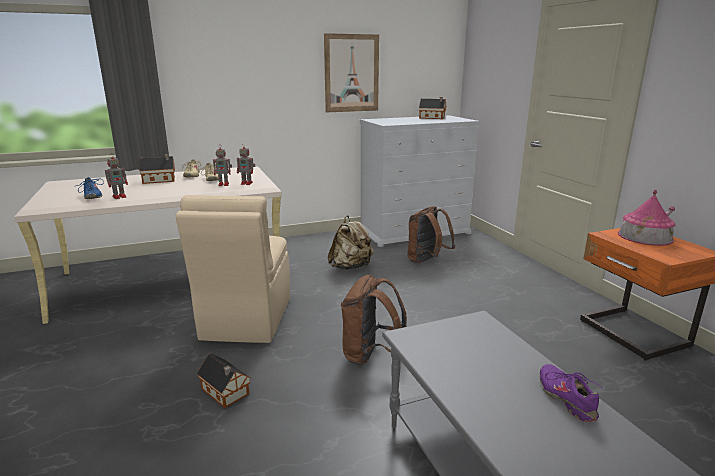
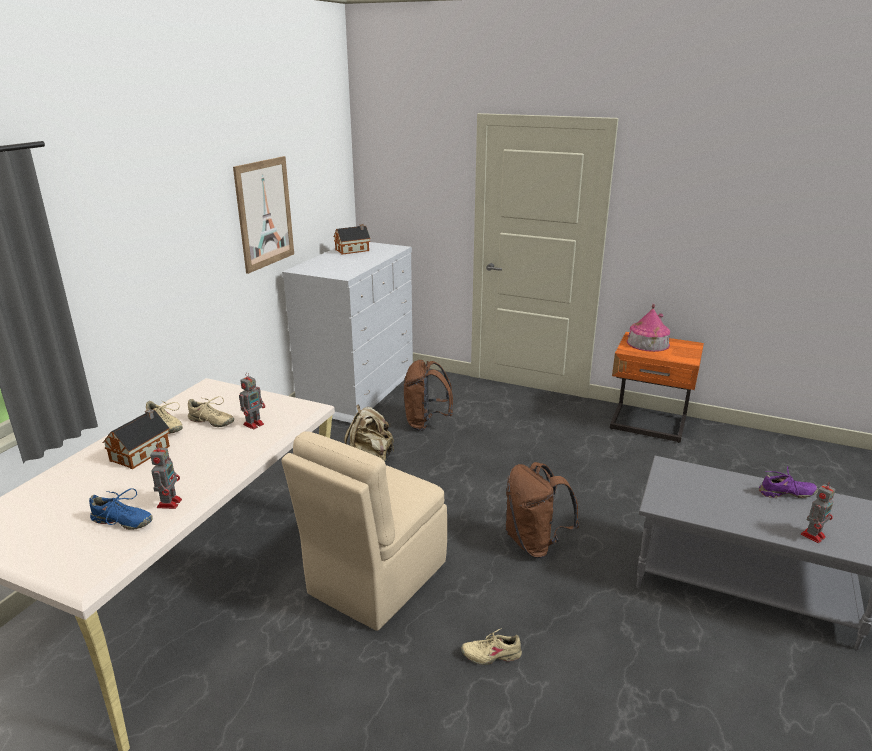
camera: 45 degrees left, 5 degrees up
(225, 392) = (491, 654): toy house -> beige shoe
(246, 320) = (375, 579): beige chair -> beige chair turned 75 degrees clockwise
(247, 183) = (277, 411): toy robot -> toy robot (813, 535)
(566, 398) = (786, 494): purple shoe -> purple shoe turned 150 degrees clockwise

